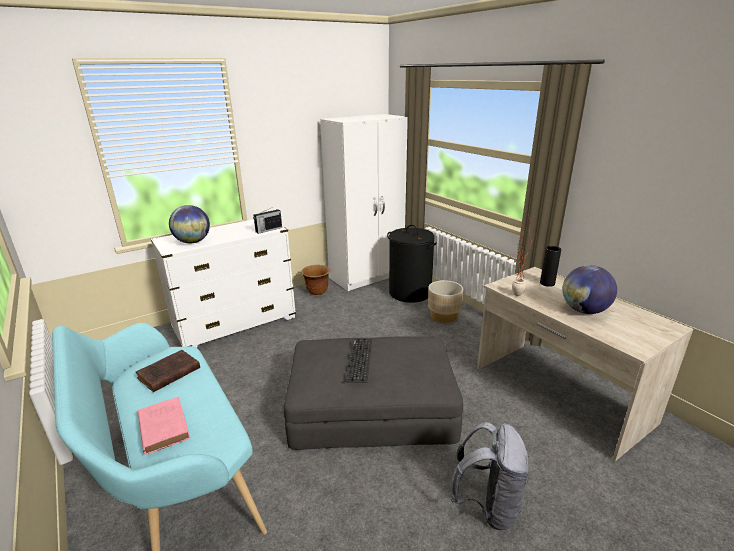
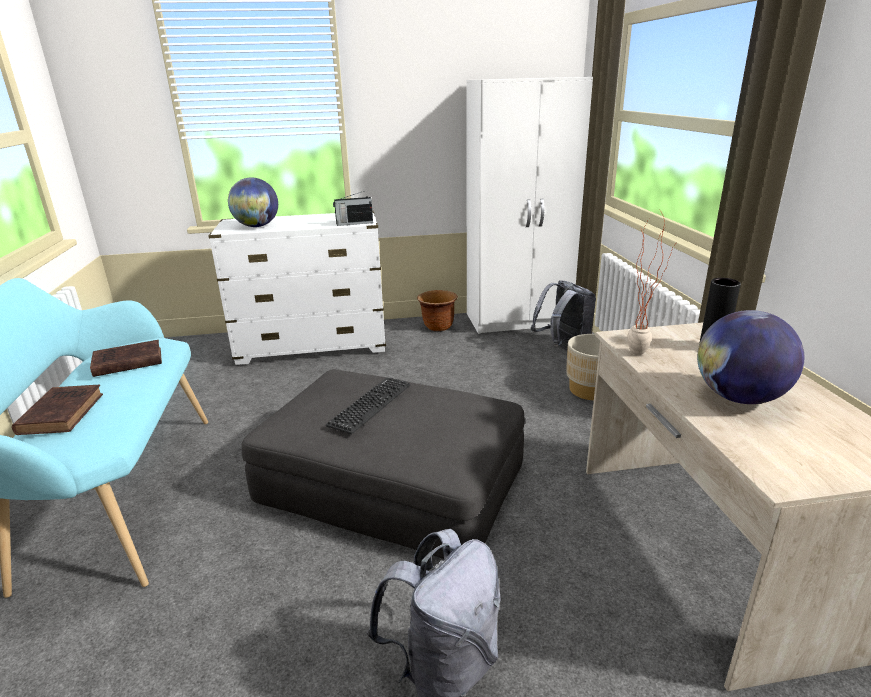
camera: 25 degrees right, 0 degrees up
(163, 426) = (62, 412): pink book -> brown book
(409, 293) = (563, 350): black laundry basket -> grey backpack

